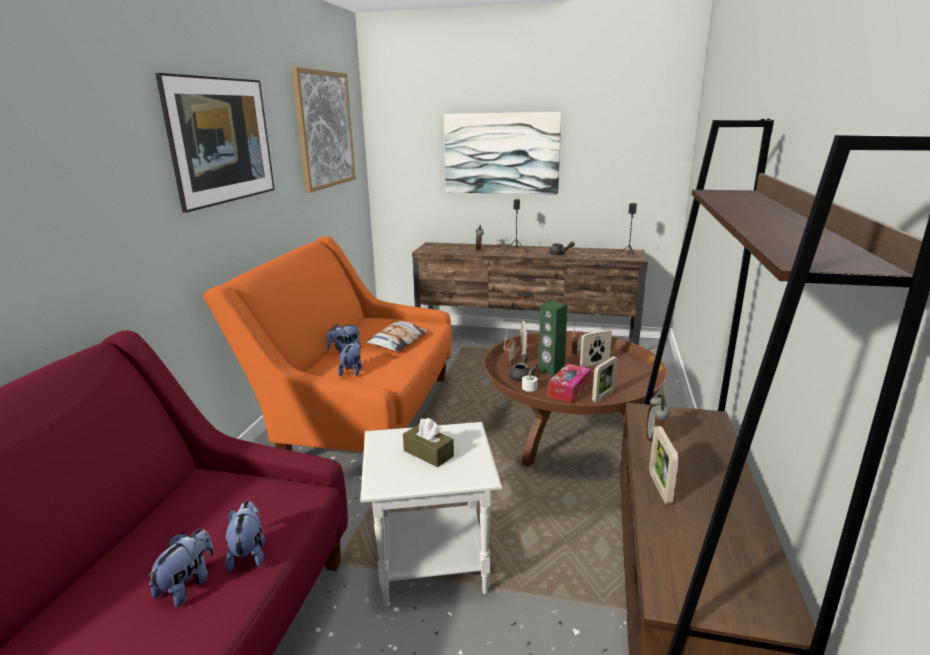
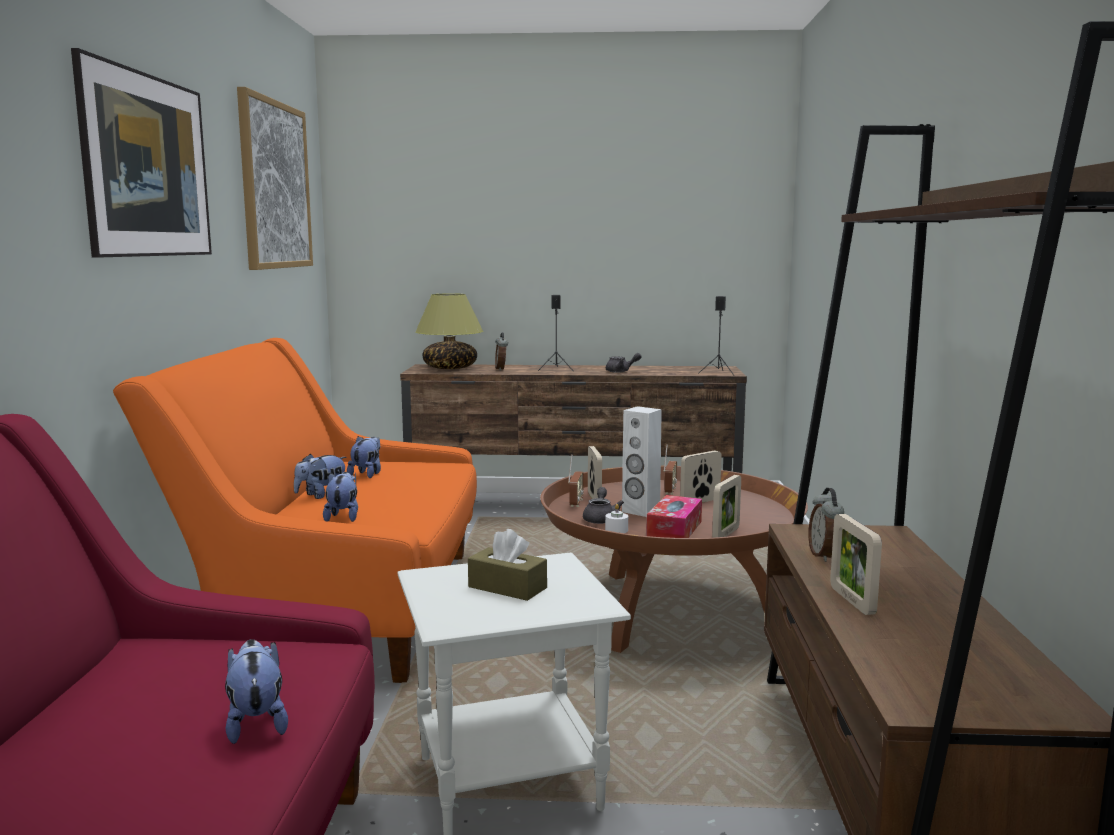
camera: 10 degrees left, 10 degrees down
(188, 584) = (166, 765): plush toy -> plush toy (367, 474)
(398, 341) = (403, 483): pillow -> none
(446, 247) = (450, 368): none -> table lamp
(501, 153) = (529, 233): picture -> none
(551, 370) = (640, 511): green speaker -> white speaker

